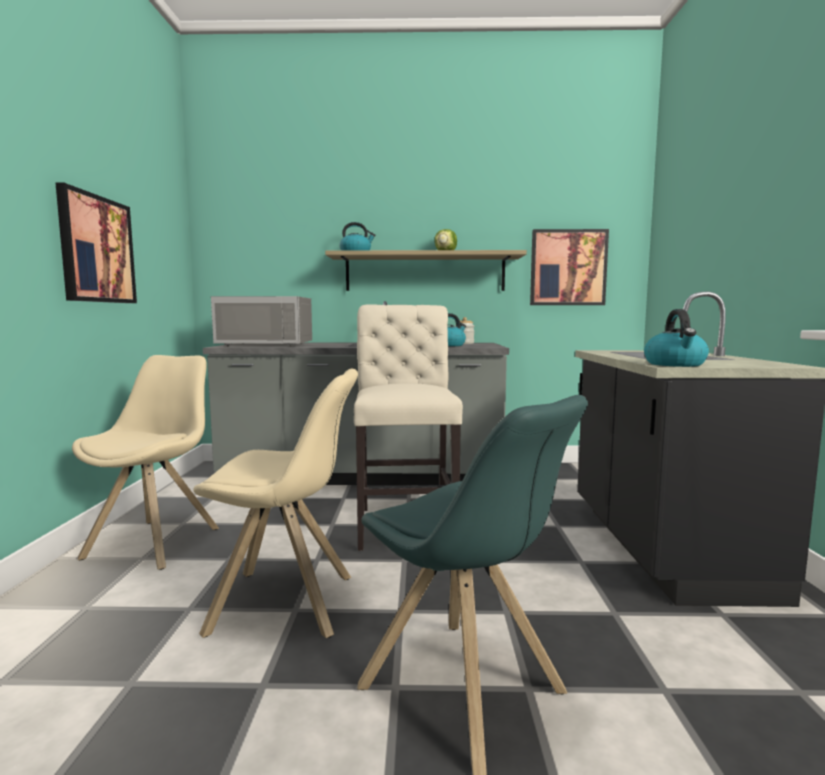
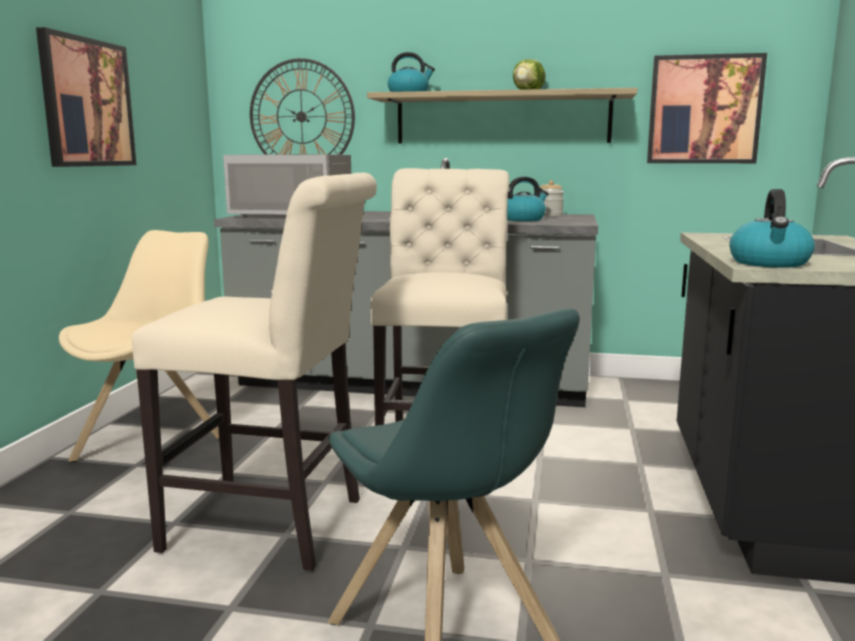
camera: 10 degrees right, 5 degrees up
(269, 270) = (301, 116): none -> wall clock
(284, 603) = (275, 527): beige chair -> beige stool

